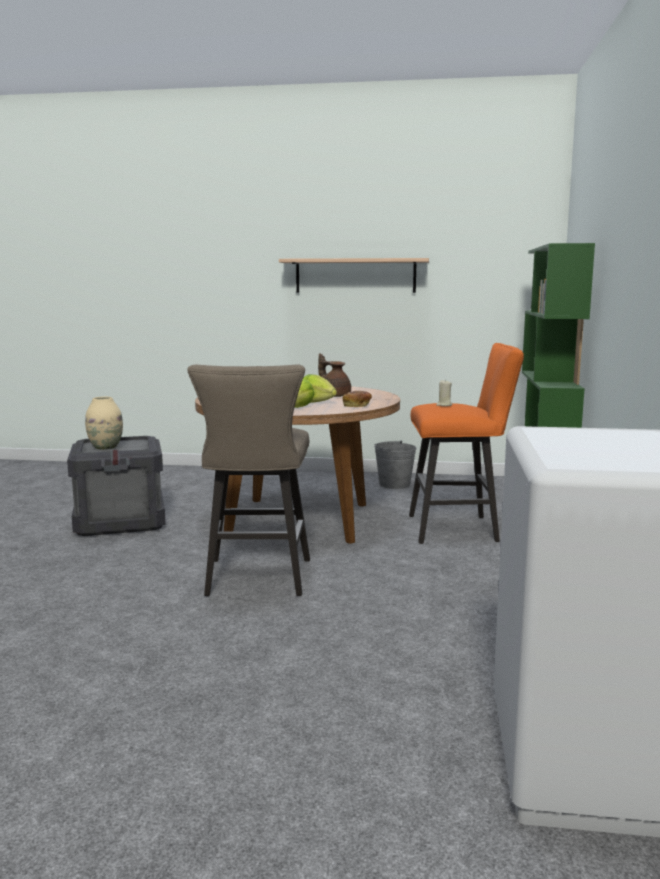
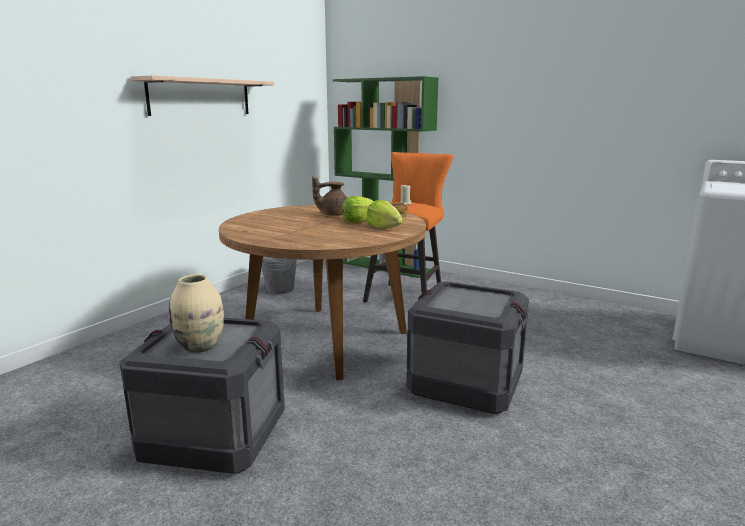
camera: 65 degrees left, 5 degrees up
(256, 580) = (465, 384): beige stool -> crate

